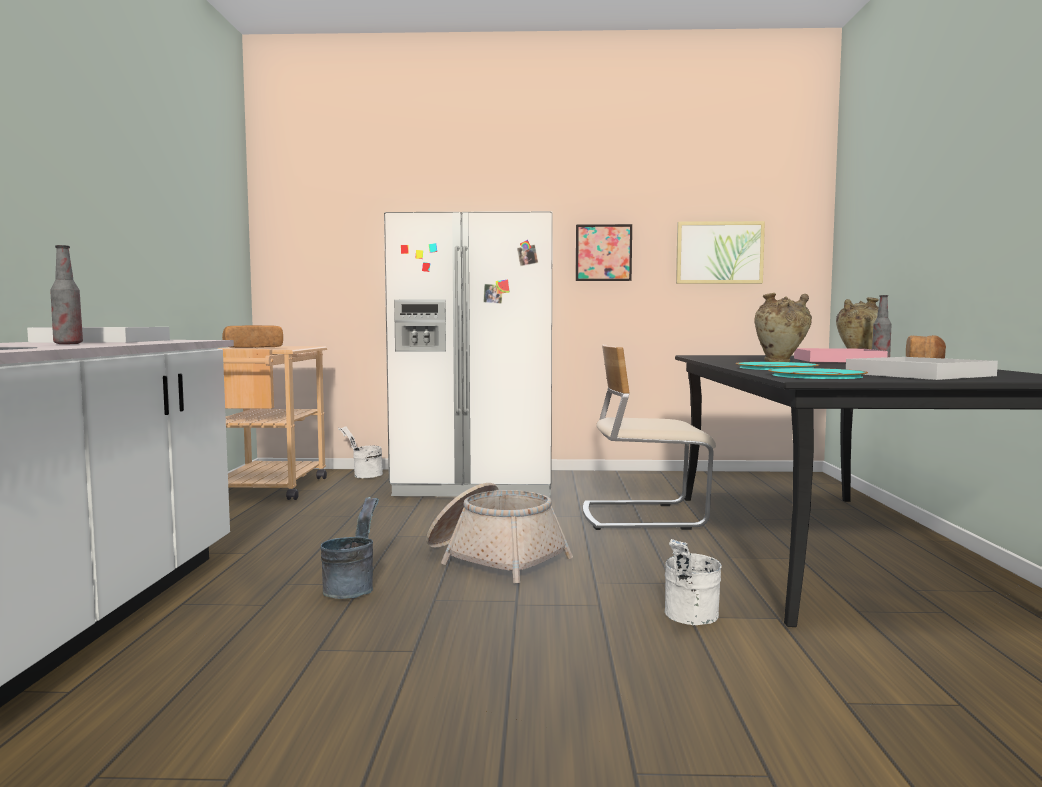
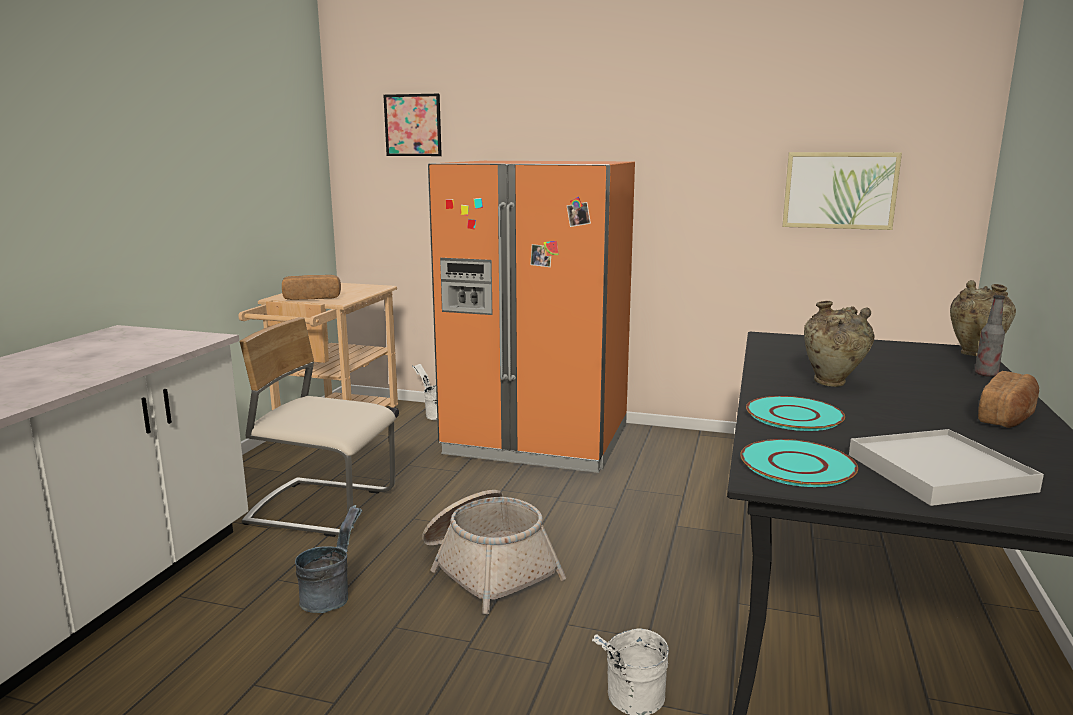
camera: 15 degrees right, 10 degrees up
(68, 343) = (52, 372): bottle -> none
(103, 341) = (107, 348): white tray -> none
(476, 484) = (537, 441): white fridge -> orange fridge
(603, 252) = (697, 187): picture -> picture (413, 125)
(642, 516) = (682, 516): beige chair -> beige chair (322, 508)
(838, 360) = (920, 378): pink tray -> none

